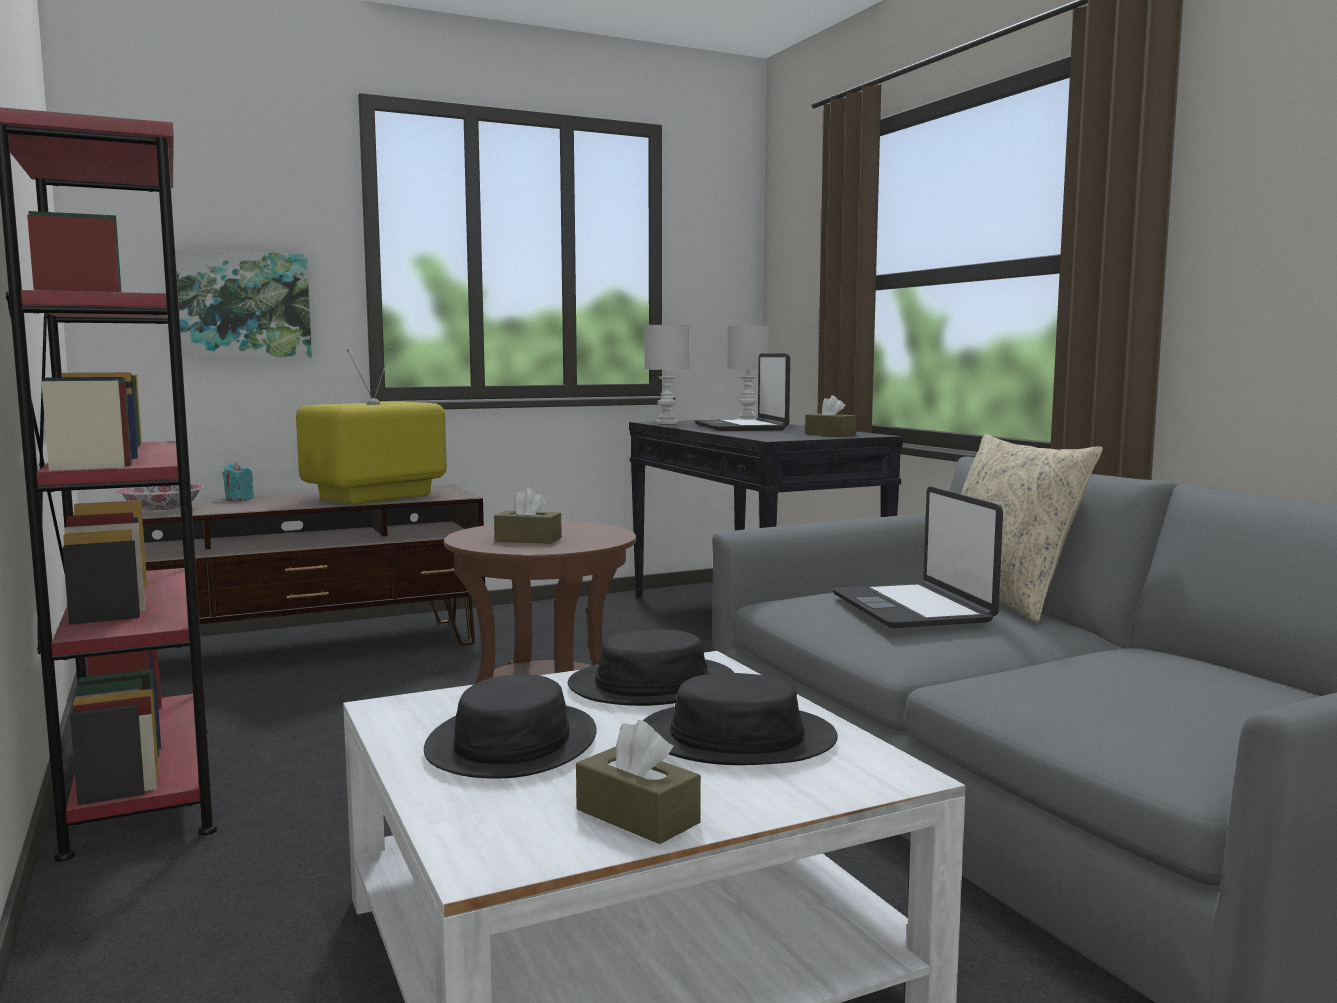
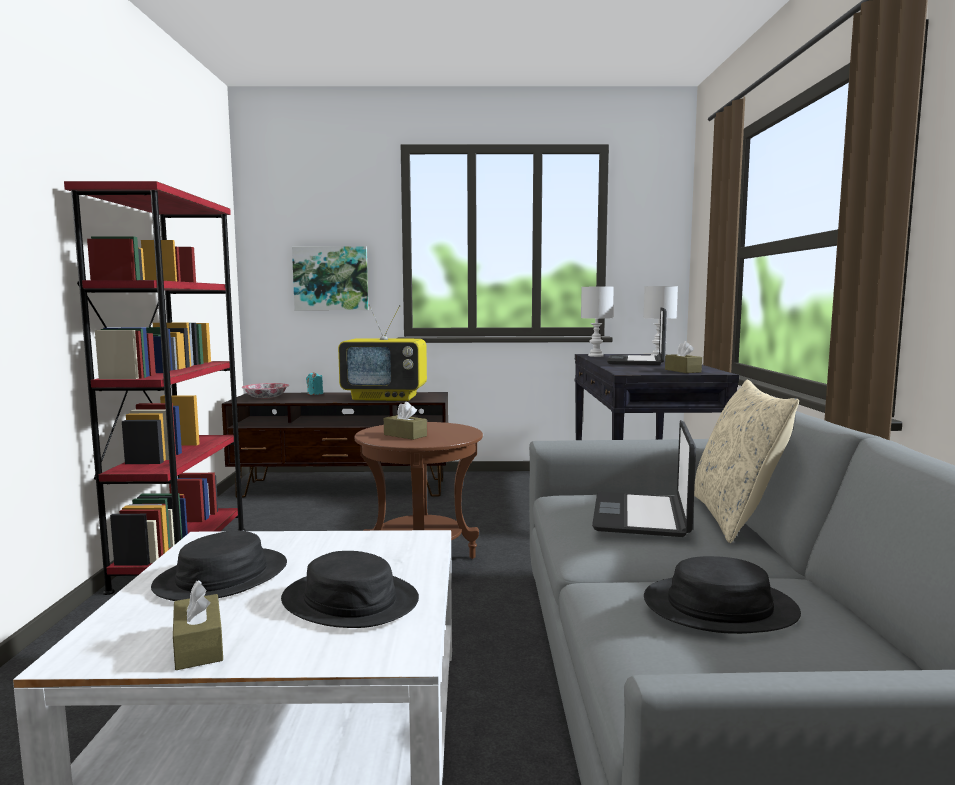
camera: 25 degrees right, 0 degrees up
(375, 497) = (385, 397): television -> television turned 150 degrees counterclockwise
(652, 684) = (367, 549): black hat -> black hat (719, 607)

